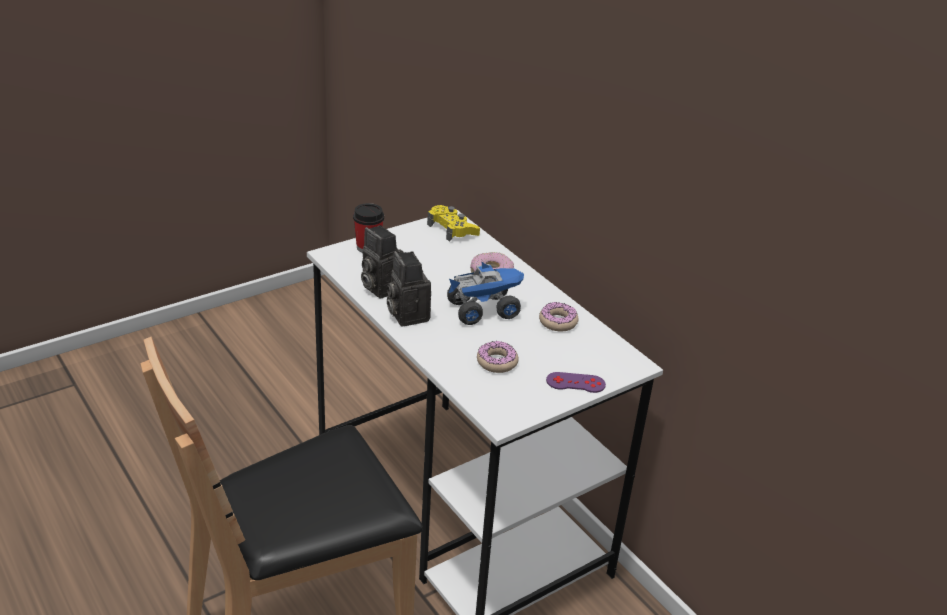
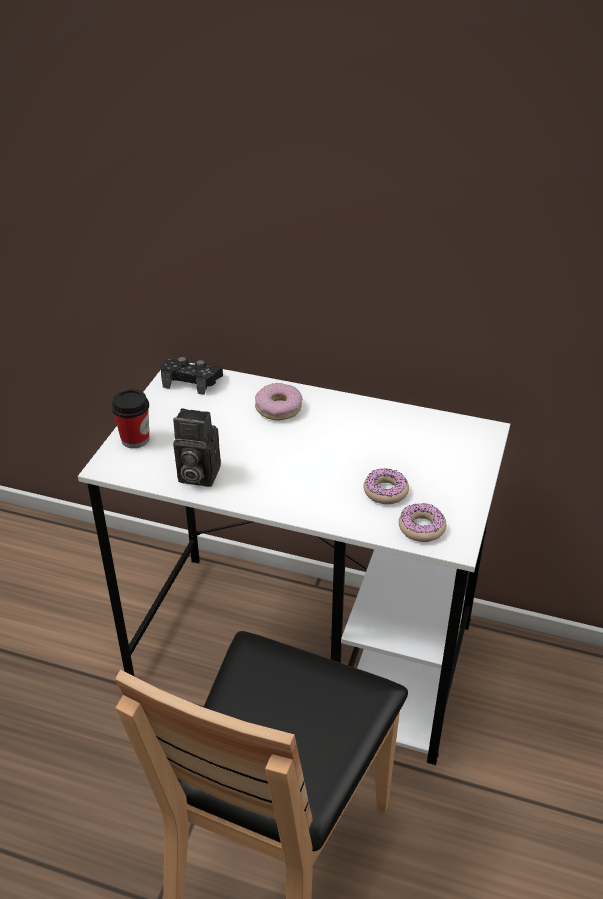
camera: 35 degrees left, 5 degrees up
(406, 314) = (254, 489): camera -> none
(452, 229) = (191, 381): yellow game controller -> black game controller
(483, 310) = (314, 447): toy truck -> none
(558, 322) = (386, 424): donut -> donut (421, 528)
(575, 383) = (466, 474): purple game controller -> none

